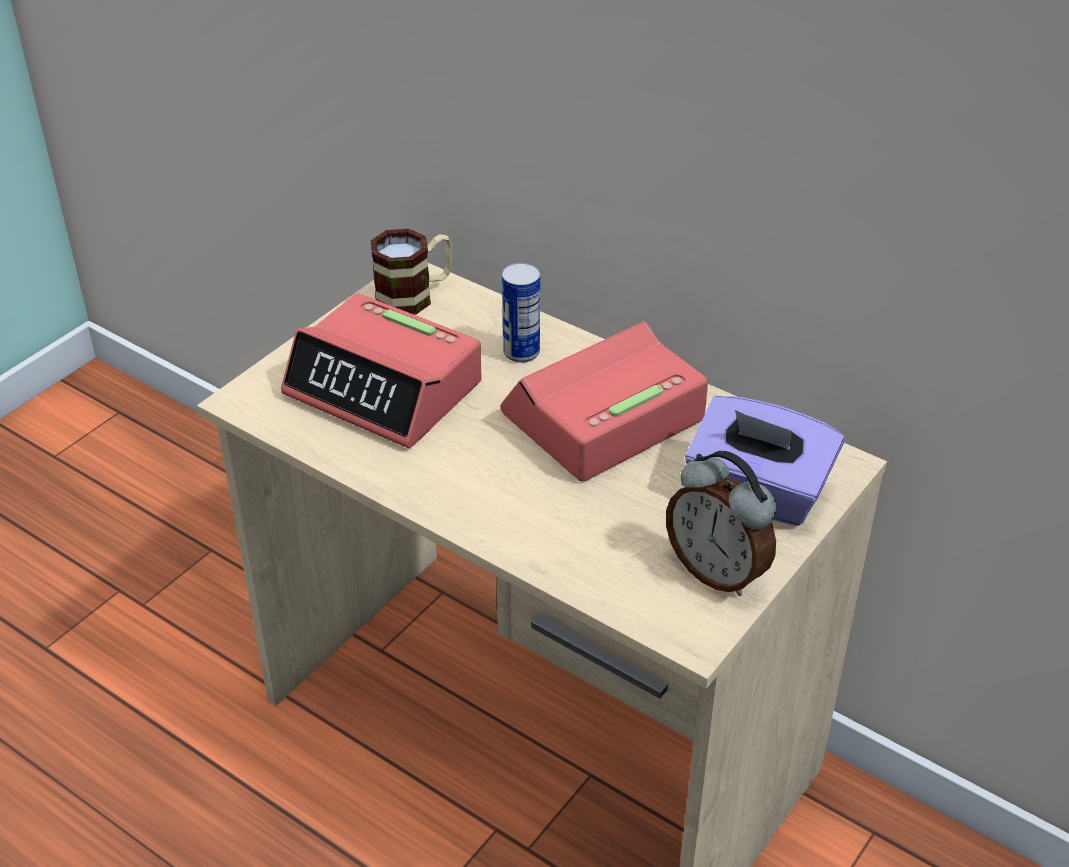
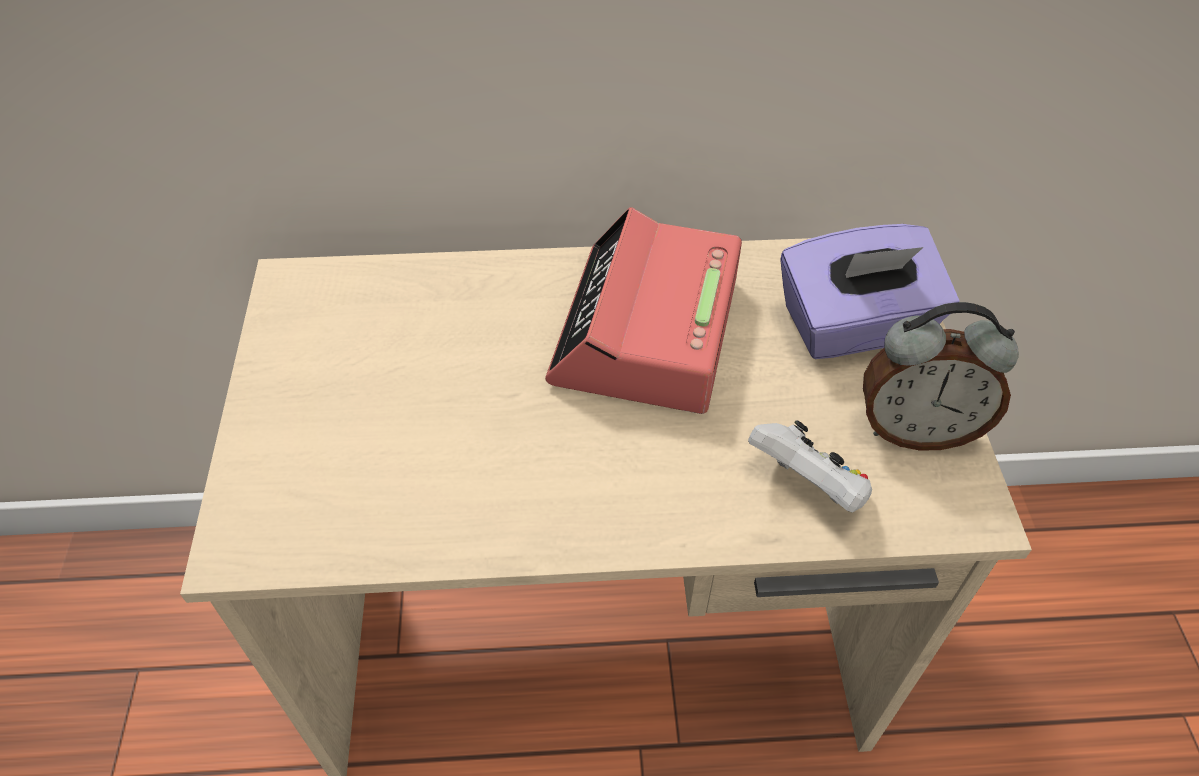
camera: 40 degrees left, 10 degrees up
(384, 389) = (395, 431): alarm clock -> none
(414, 295) = (314, 302): mug -> none
(521, 352) = (494, 306): can -> none
(600, 557) = (808, 485): none -> white game controller

